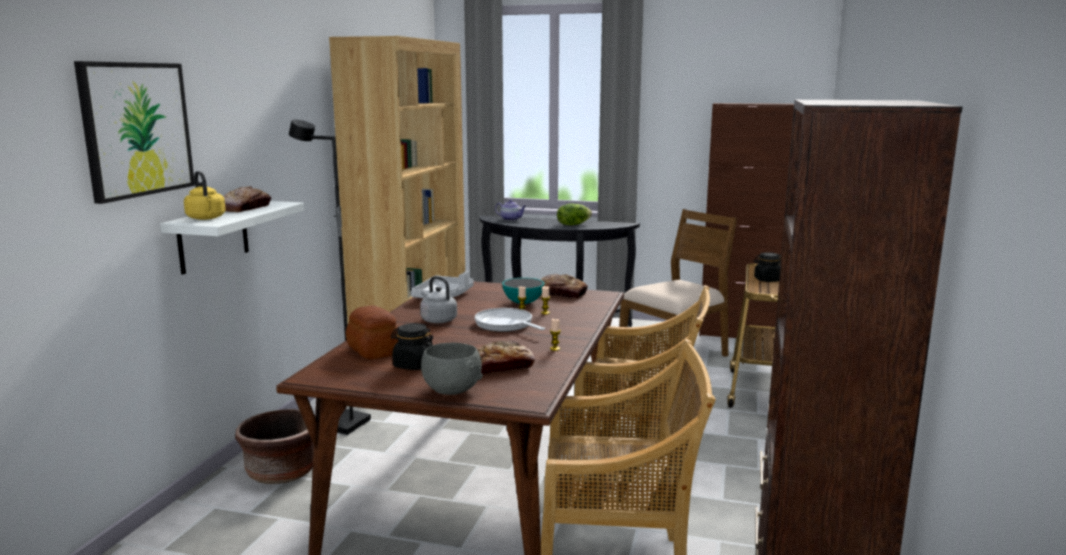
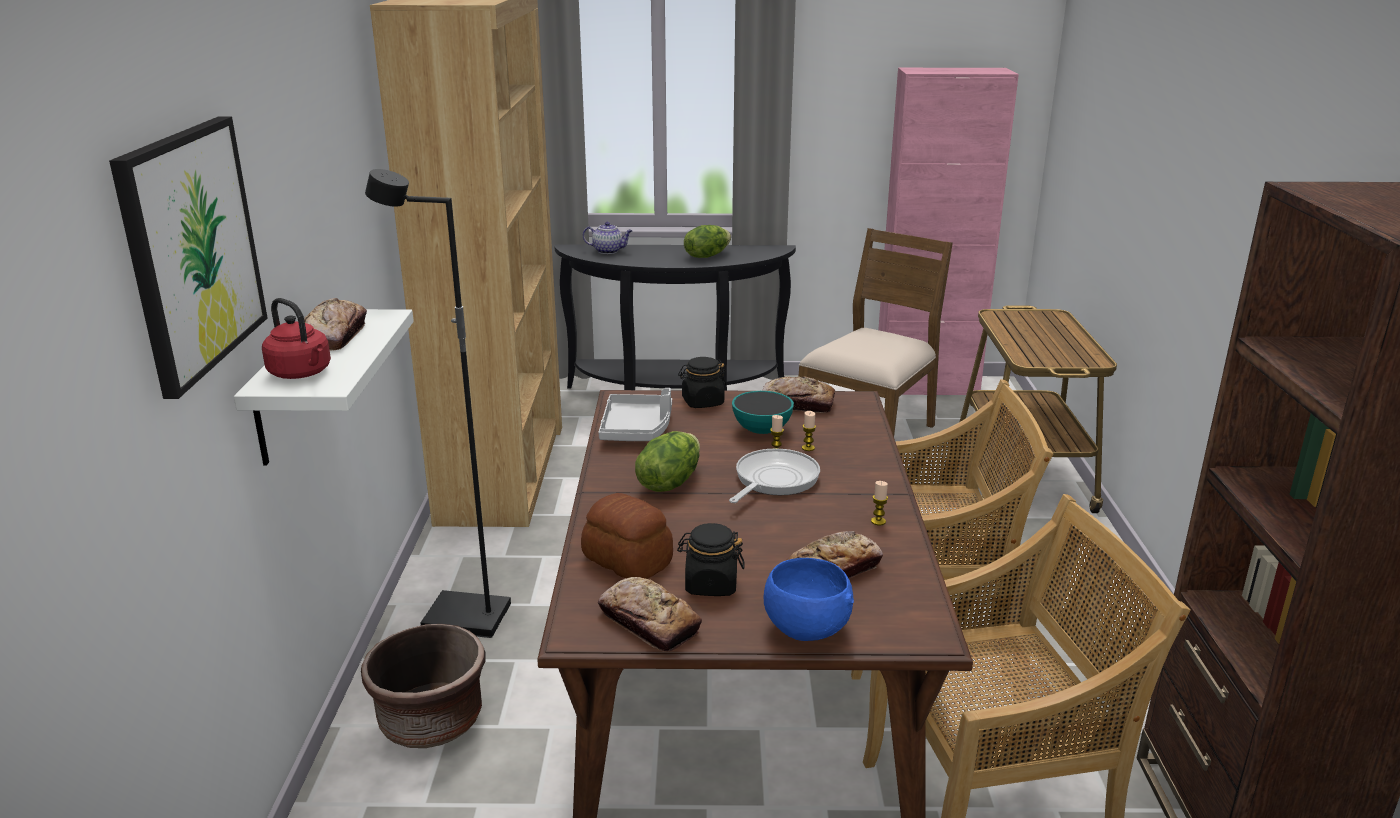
camera: 15 degrees left, 10 degrees up
(206, 218) = (302, 373): yellow kettle -> red kettle
(357, 377) = (649, 622): none -> bread
(437, 320) = (669, 482): grey kettle -> lettuce
(451, 390) = (805, 629): grey bowl -> blue bowl
(506, 325) = (773, 480): frying pan -> frying pan turned 90 degrees clockwise
(736, 334) = (926, 387): brown cabinet -> pink cabinet
(767, 280) = (1024, 339): black jar -> black jar (702, 402)

